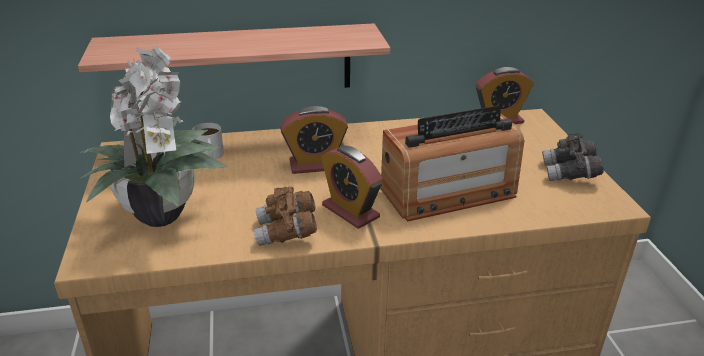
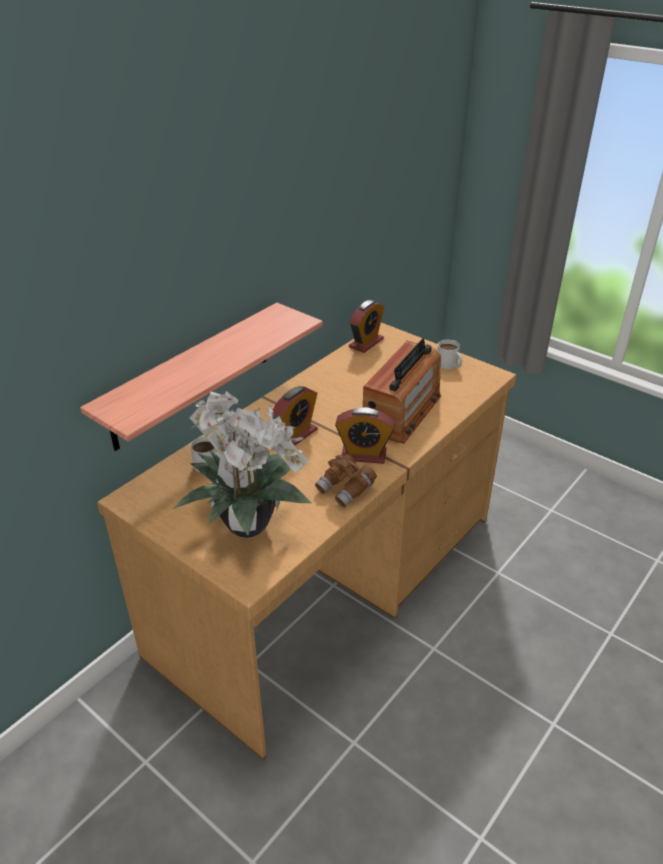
camera: 40 degrees left, 5 degrees up
(569, 174) = (449, 365): grey binoculars -> white mug

